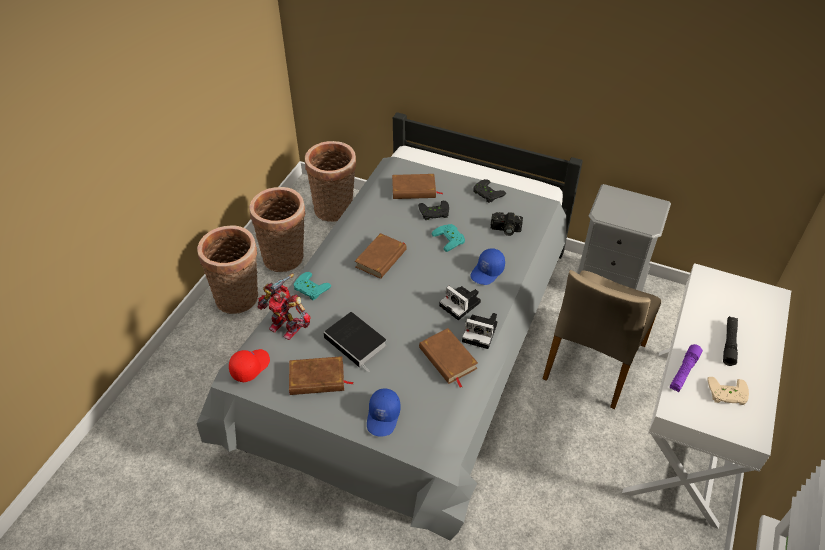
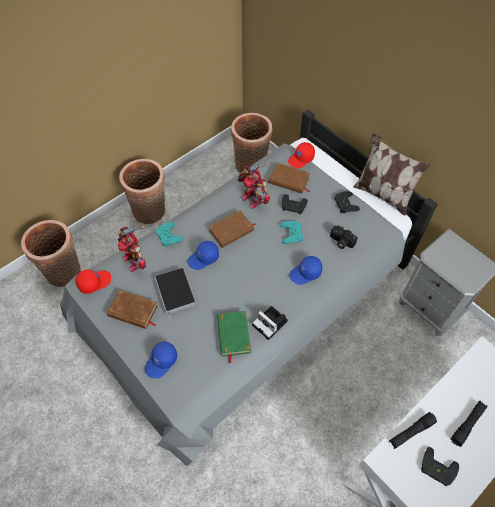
camera: 25 degrees right, 10 degrees up
(286, 258) = (197, 193): basket -> basket (65, 273)
(367, 296) = (203, 258): none -> blue cap
(386, 219) = (253, 199): none -> toy robot
(414, 165) = (301, 159): none -> red cap
(447, 359) = (233, 335): brown book -> green book
(461, 304) = (269, 293): camera -> none
(518, 173) = (382, 194): none -> pillow
(592, 361) = (380, 367): beige chair -> none
(683, 372) = (411, 432): purple flashlight -> black flashlight
(727, 394) = (436, 469): beige game controller -> black game controller

